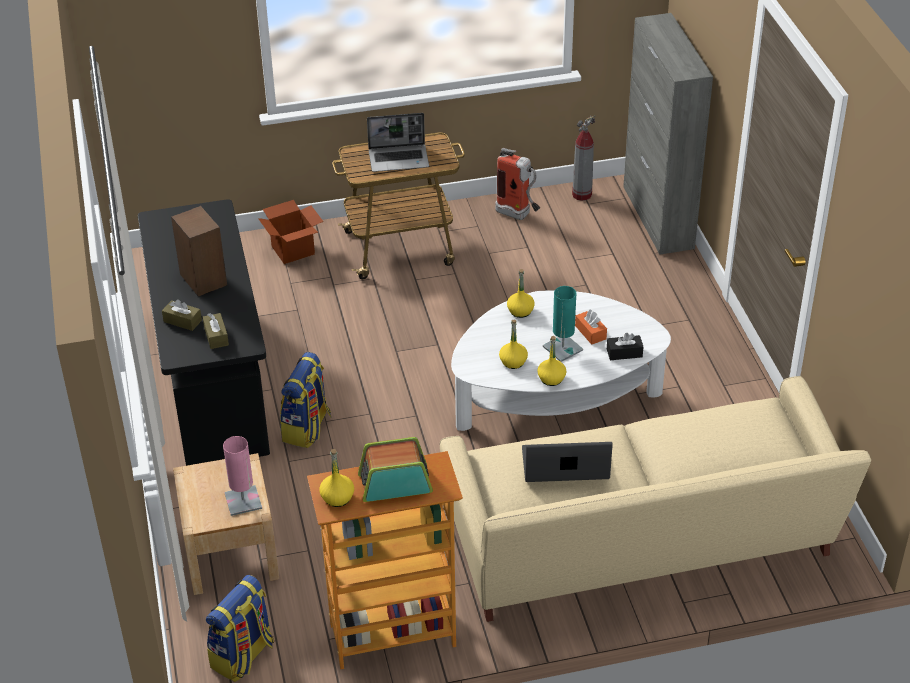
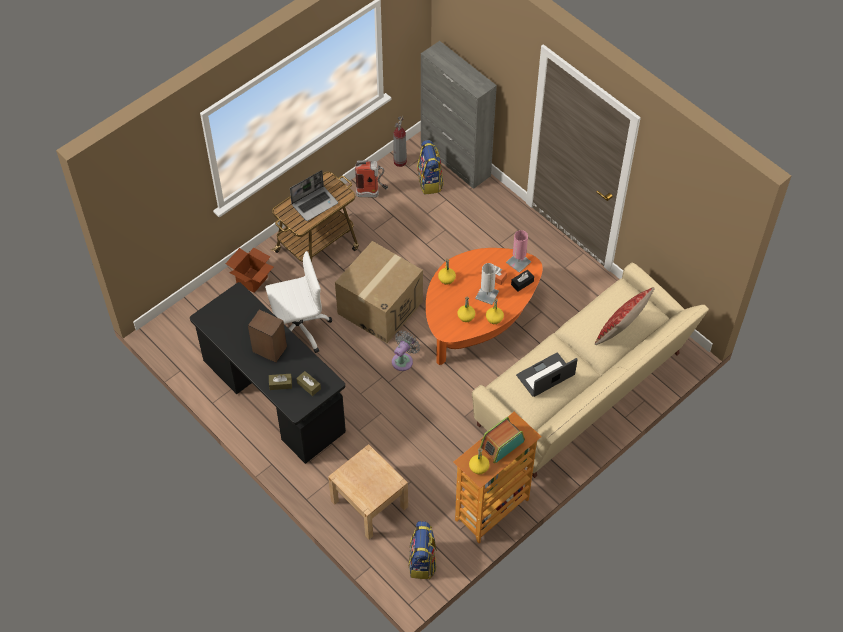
camera: 30 degrees left, 15 degrees up
(243, 501) = (383, 478): pink table lamp -> pink table lamp (518, 262)
(306, 321) = (298, 328): none -> white office chair
(307, 428) = (353, 403): backpack -> backpack (430, 182)
(414, 406) = (403, 360): none -> grey fan
(430, 336) = (380, 307): none -> cardboard box
(555, 398) = (478, 318): white coffee table -> orange coffee table
(562, 348) = (487, 295): turquoise table lamp -> white table lamp
(722, 455) = (620, 331): none -> pillow

